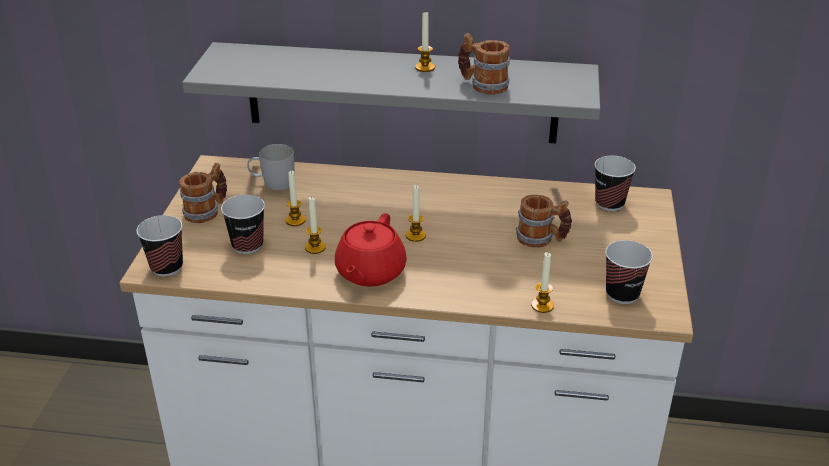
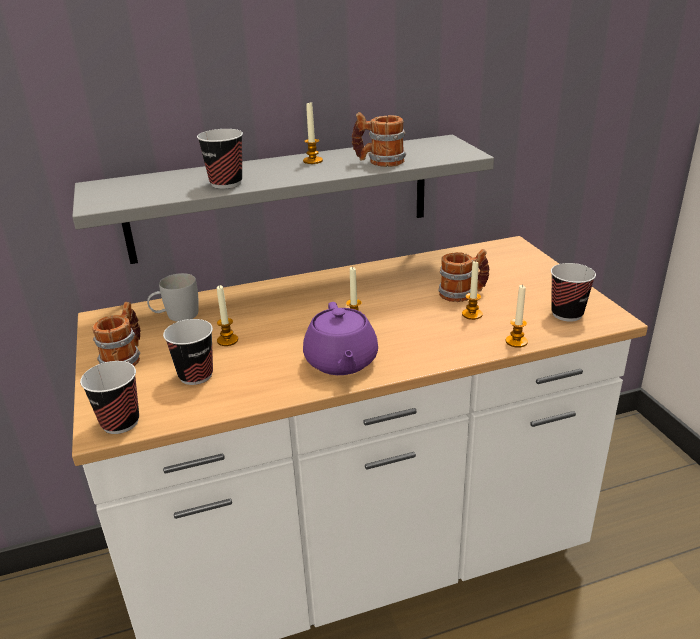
camera: 25 degrees left, 5 degrees down
(315, 248) = (268, 357): candle -> candle (472, 314)
(369, 272) = (341, 362): red teapot -> purple teapot
(609, 203) = (487, 255): cup -> cup (226, 183)

